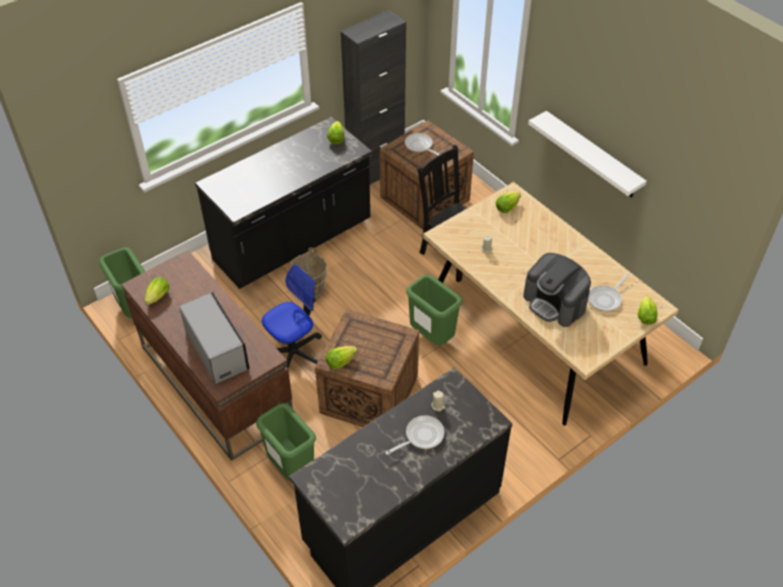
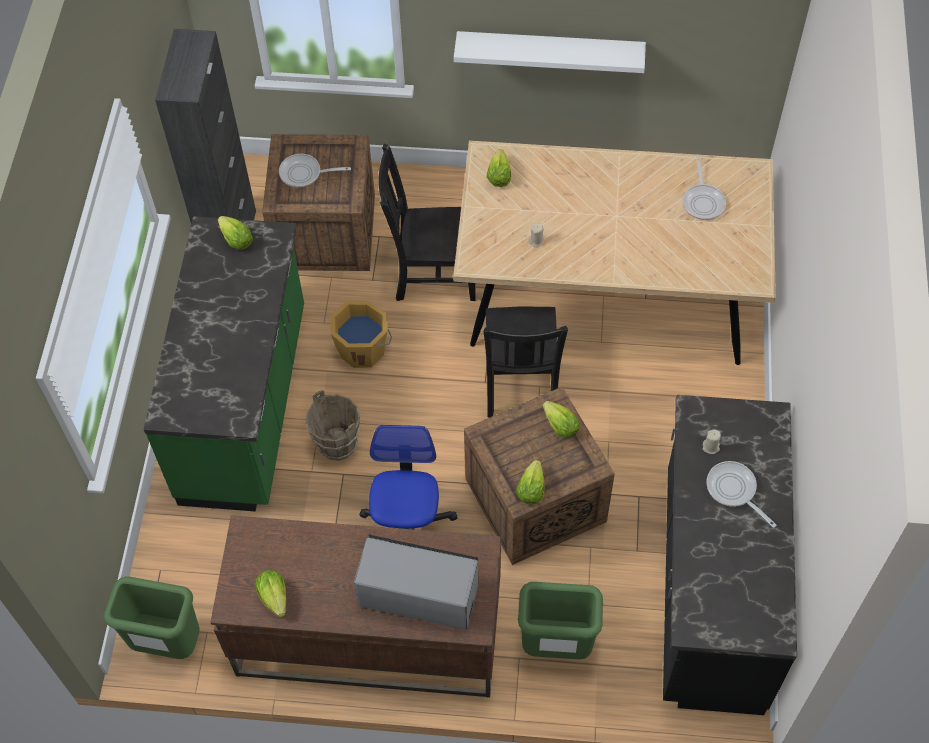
camera: 45 degrees left, 10 degrees up
(293, 243) = (246, 405): black counter -> green counter
(376, 261) = (363, 348): none -> orange bucket
(421, 436) = (733, 490): frying pan -> frying pan turned 45 degrees counterclockwise
(431, 337) = (520, 384): green trash can -> black chair
(555, 303) = (665, 245): coffee machine -> none
(645, 317) = (755, 191): lettuce -> lettuce (560, 426)

